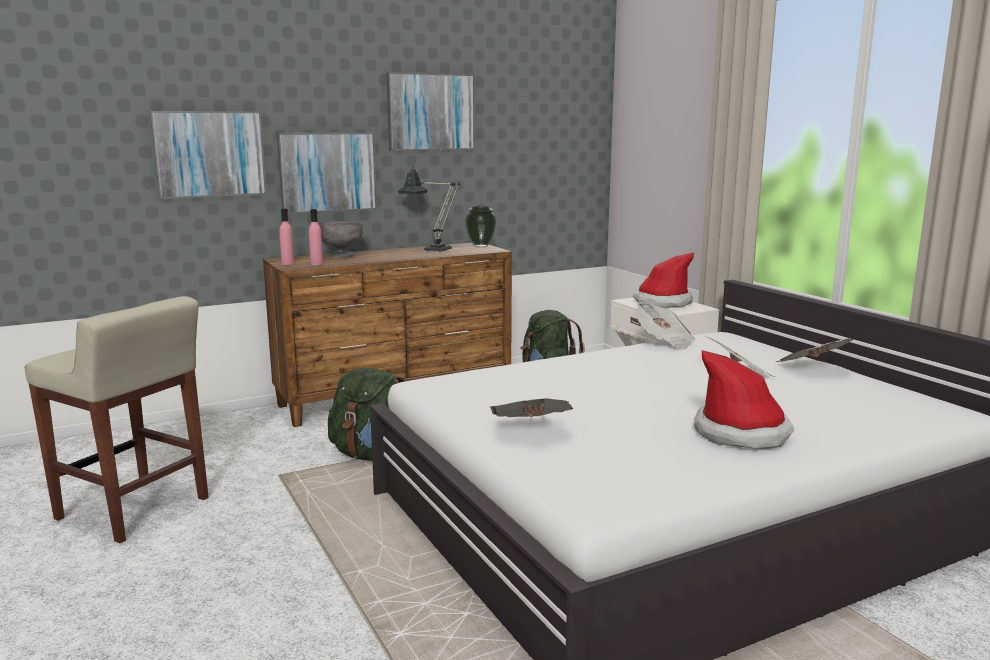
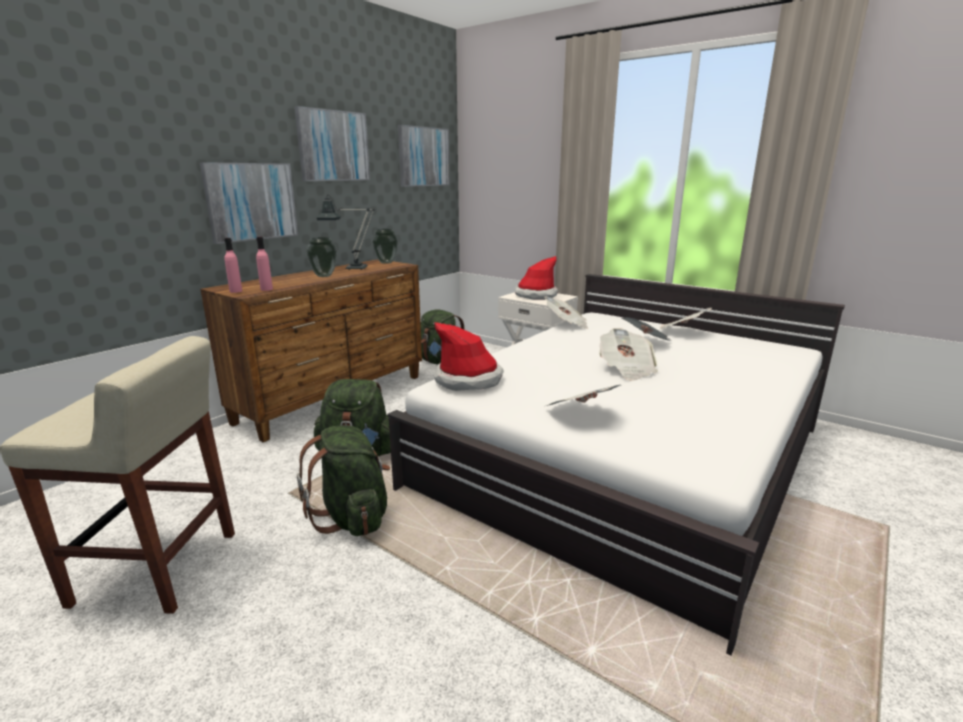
camera: 25 degrees left, 5 degrees up
(209, 154) = (132, 184): picture -> picture (423, 157)
(316, 508) = (352, 517): none -> green backpack
(341, 256) = (279, 280): grey bowl -> none
(391, 255) = (324, 276): none -> vase
(658, 398) = (626, 369): none -> newspaper
(741, 433) = (713, 387): hat -> hat (468, 379)

